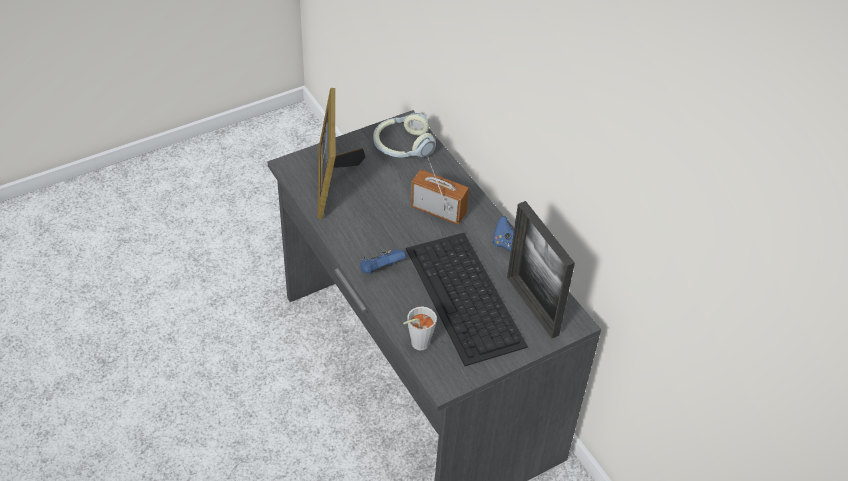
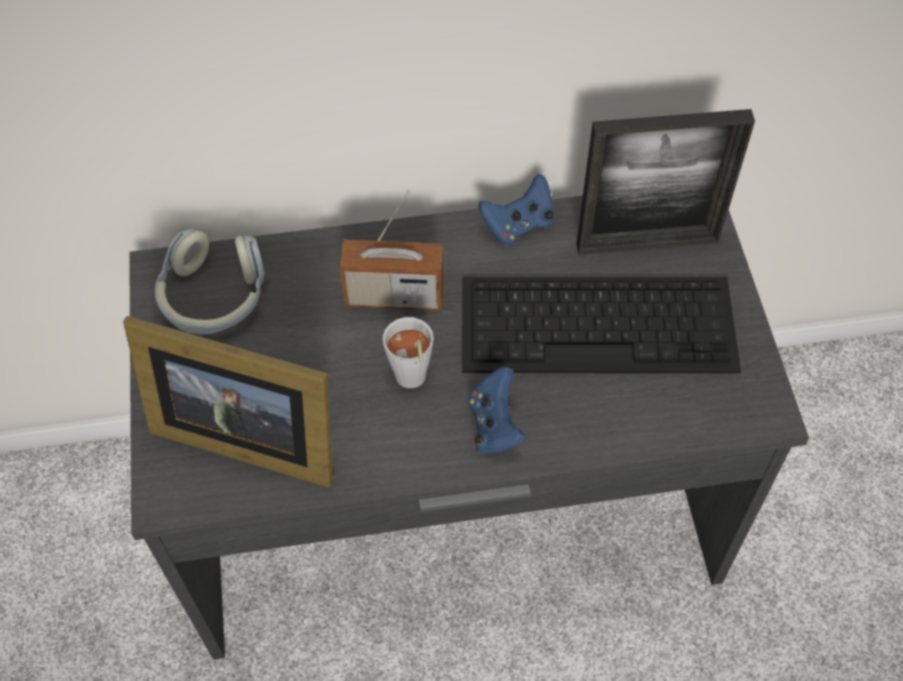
camera: 65 degrees left, 10 degrees up
(416, 344) = (677, 426): grey cup -> grey cup (411, 381)
(438, 210) = (394, 296): radio -> radio turned 135 degrees counterclockwise

